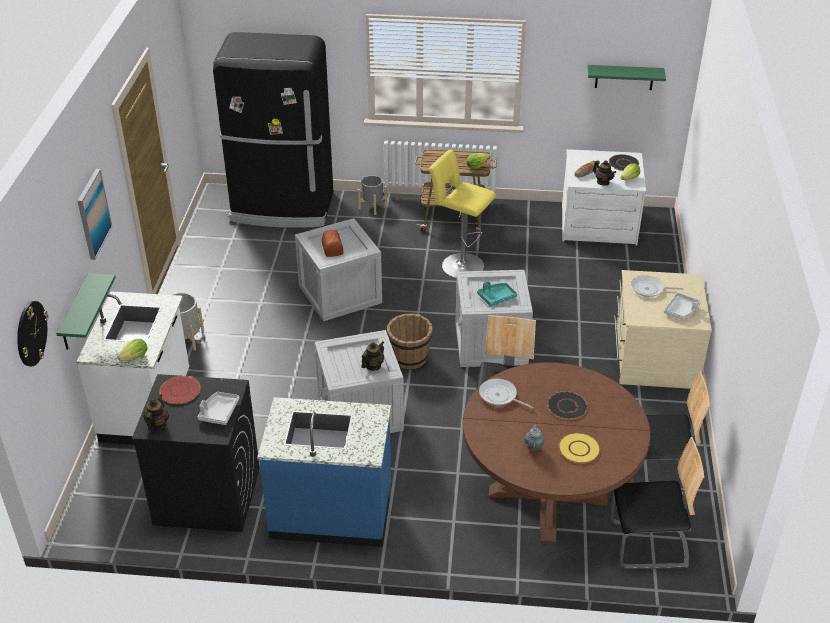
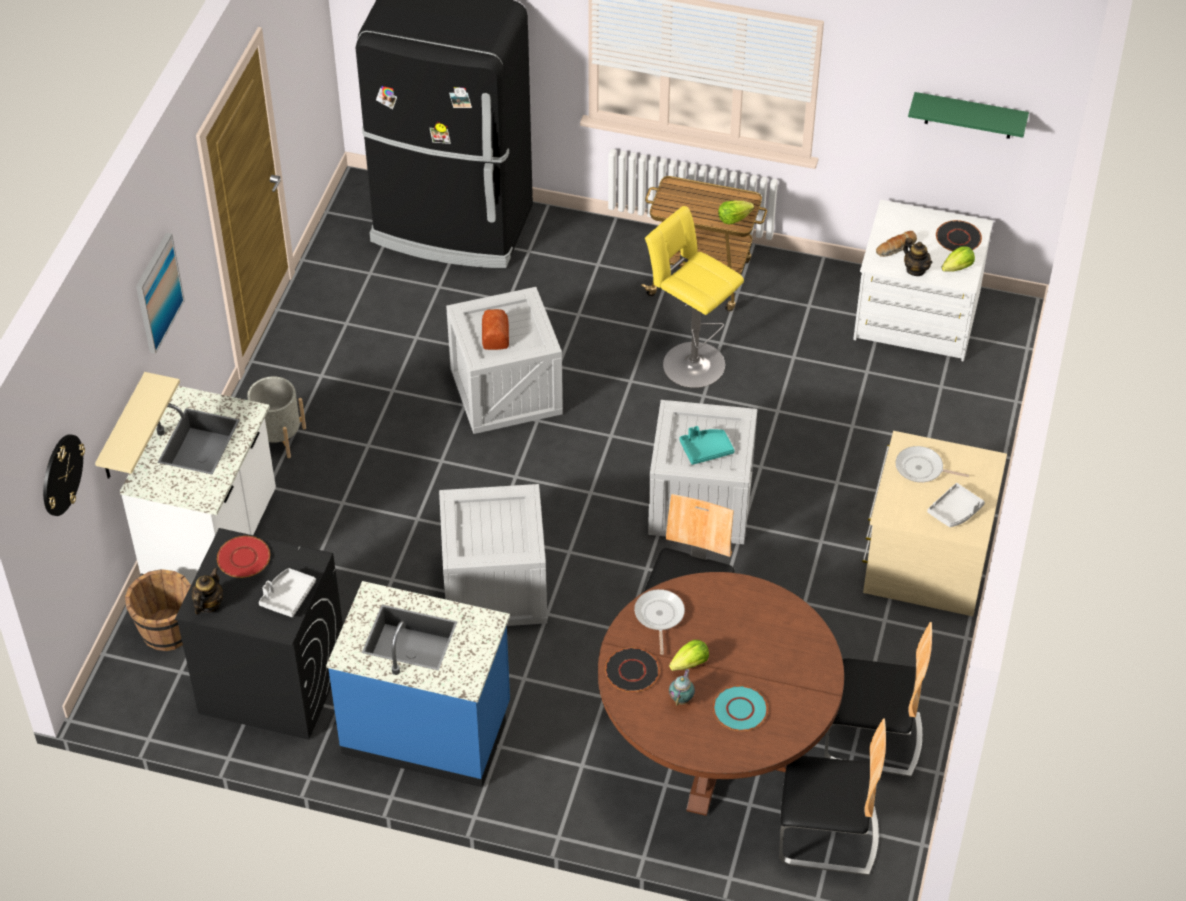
camera: 10 degrees right, 10 degrees up
(75, 314) = (123, 430): green shelf -> beige shelf
(135, 357) = (195, 495): lettuce -> lettuce (690, 664)
(372, 207) = (585, 241): grey planter -> none
(373, 366) = (510, 538): teapot -> none
(409, 358) = (581, 511): brown bucket -> brown bucket (167, 631)
(500, 396) = (659, 616): frying pan -> frying pan turned 45 degrees clockwise
(567, 406) = (743, 644): black plate -> black plate (631, 671)
(578, 449) = (739, 709): yellow plate -> turquoise plate

